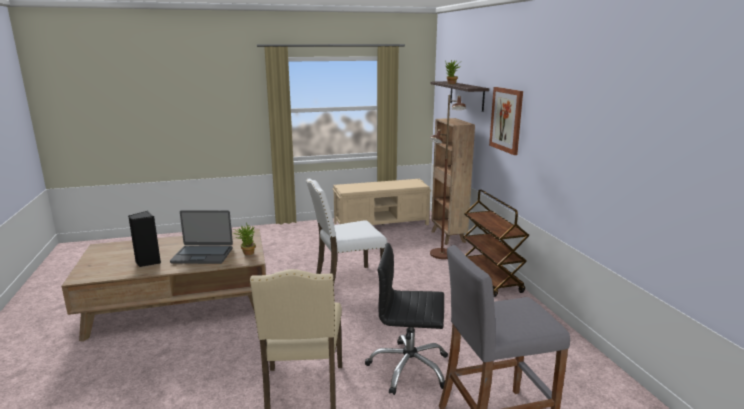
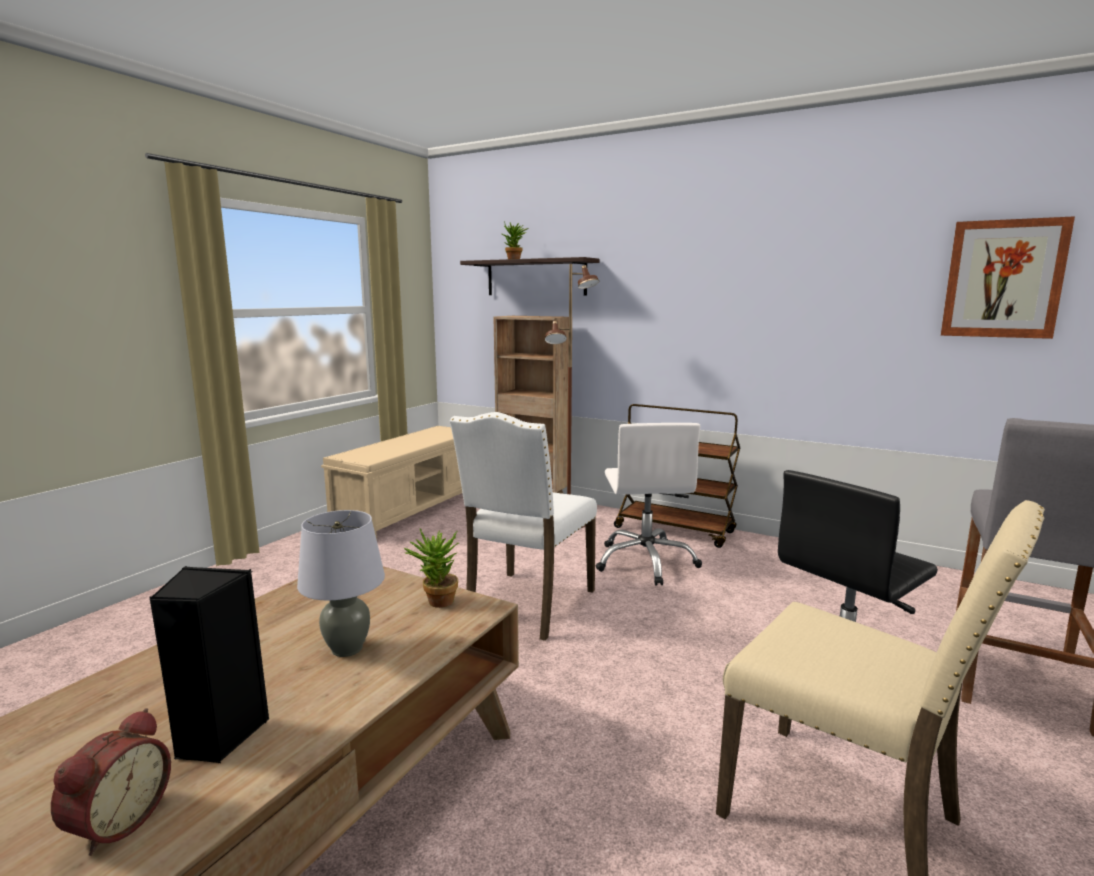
camera: 45 degrees left, 5 degrees down
(112, 268) = (116, 822): none -> alarm clock
(203, 255) = (346, 649): laptop -> grey table lamp
(437, 286) = (646, 562): none -> white office chair
(506, 120) = (651, 298): picture -> picture (1003, 279)

